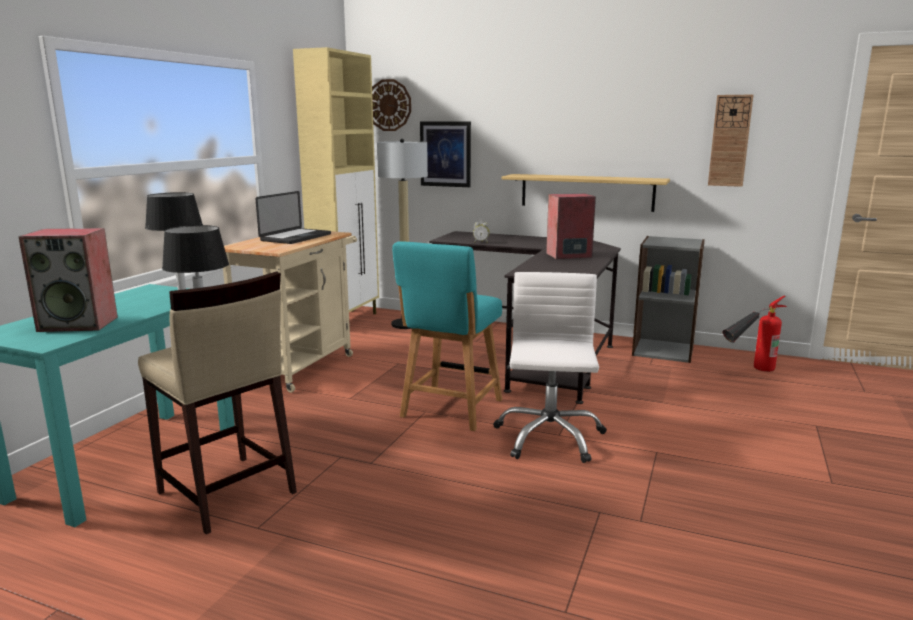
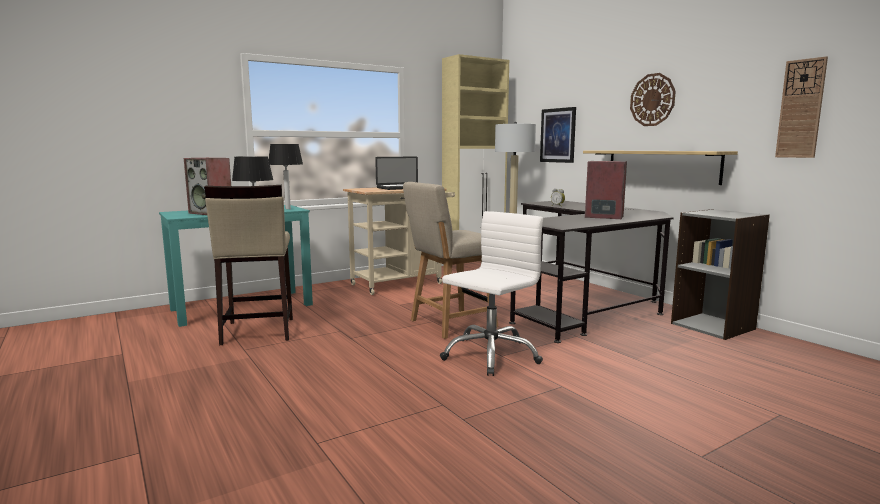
camera: 35 degrees right, 5 degrees down
(389, 105) = (524, 98): wall clock -> wall clock (652, 100)
(450, 410) = (449, 324): turquoise chair -> beige chair
(749, 370) = (786, 358): fire extinguisher -> none

